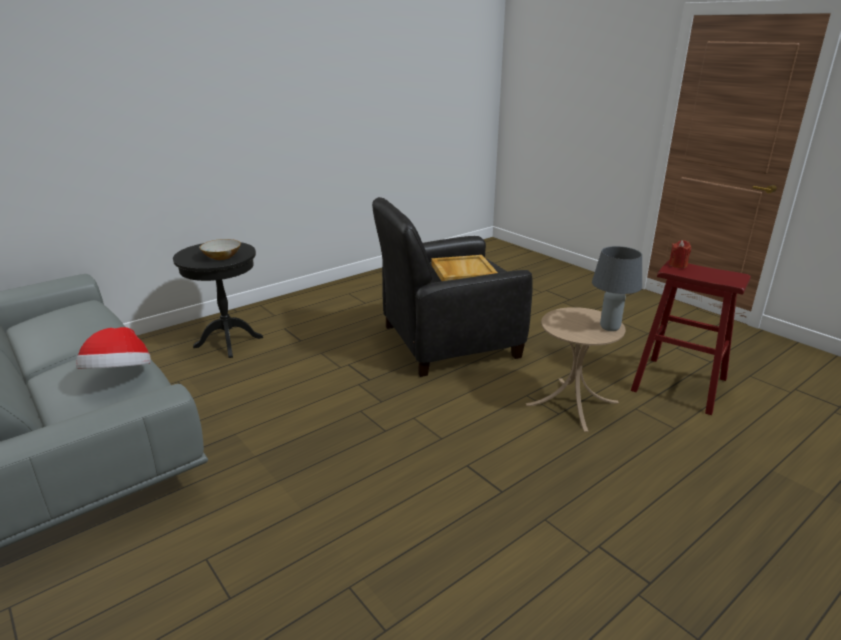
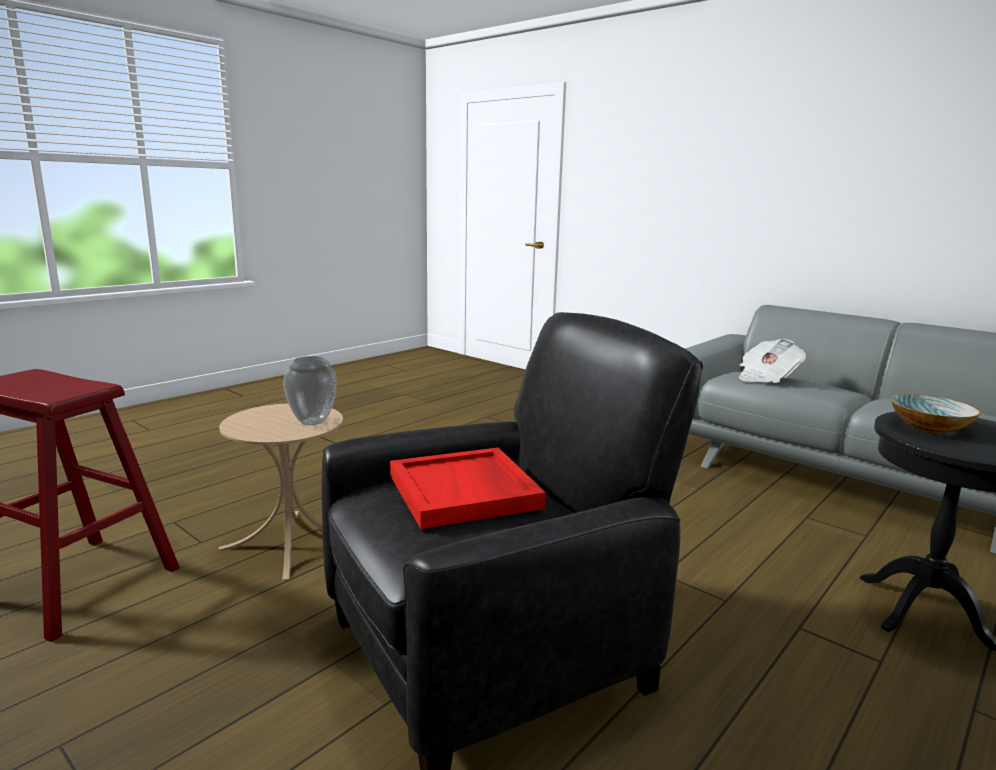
camera: 170 degrees right, 10 degrees down
(120, 376) = (766, 378): hat -> newspaper
(463, 272) = (465, 492): beige tray -> red tray
(560, 321) = (313, 422): none -> vase
(610, 328) = (247, 417): grey table lamp -> none
(678, 265) = (61, 393): red candle -> none

